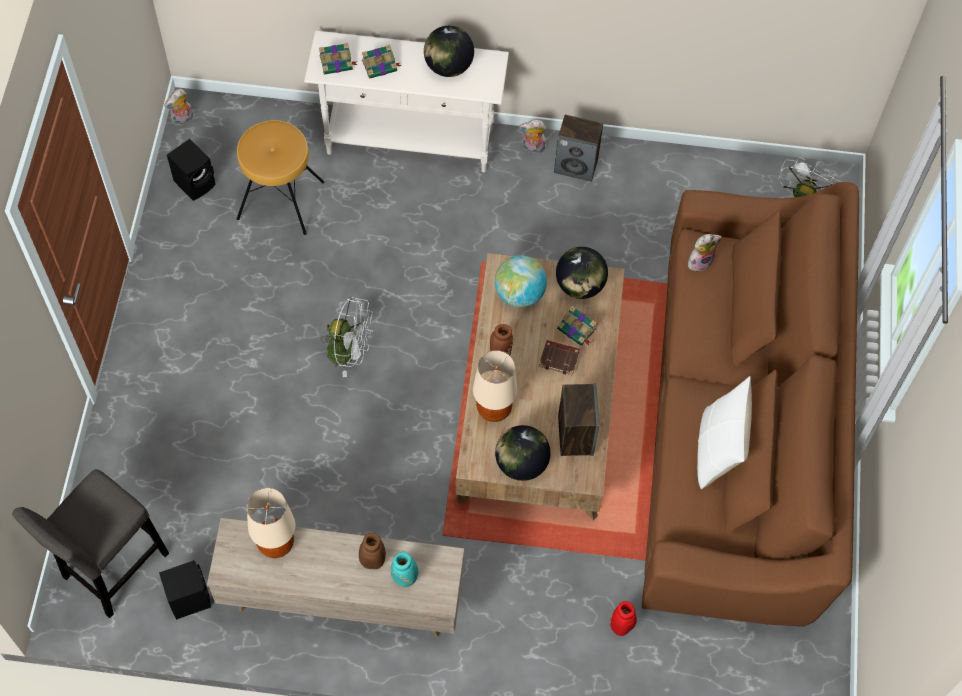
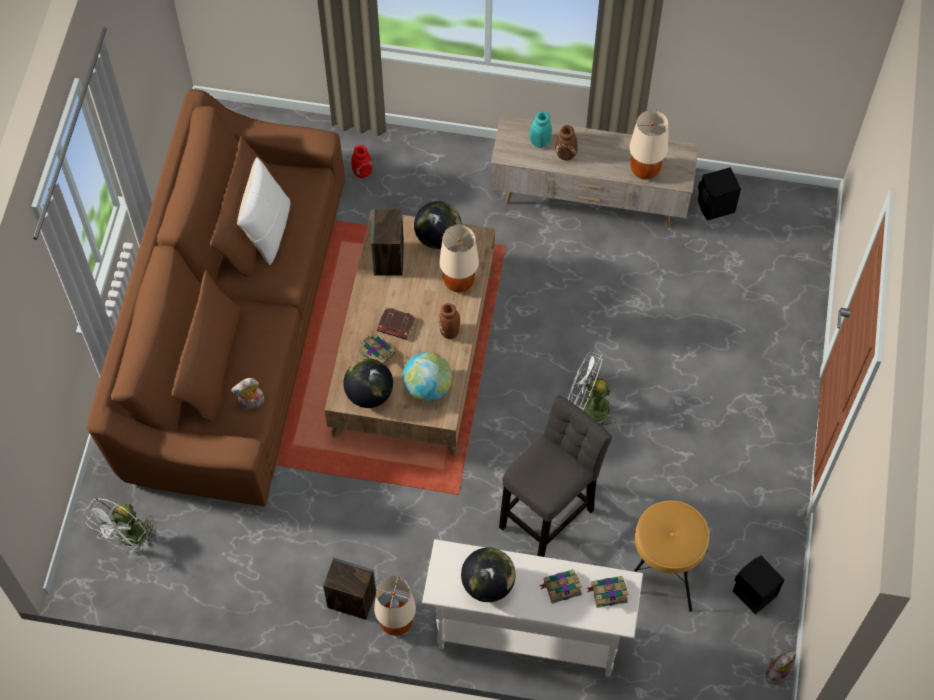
camera: 175 degrees left, 0 degrees up
(112, 570) = (782, 229): grey stool -> grey stool (549, 514)
(532, 148) = (396, 623): plush toy -> beige table lamp

